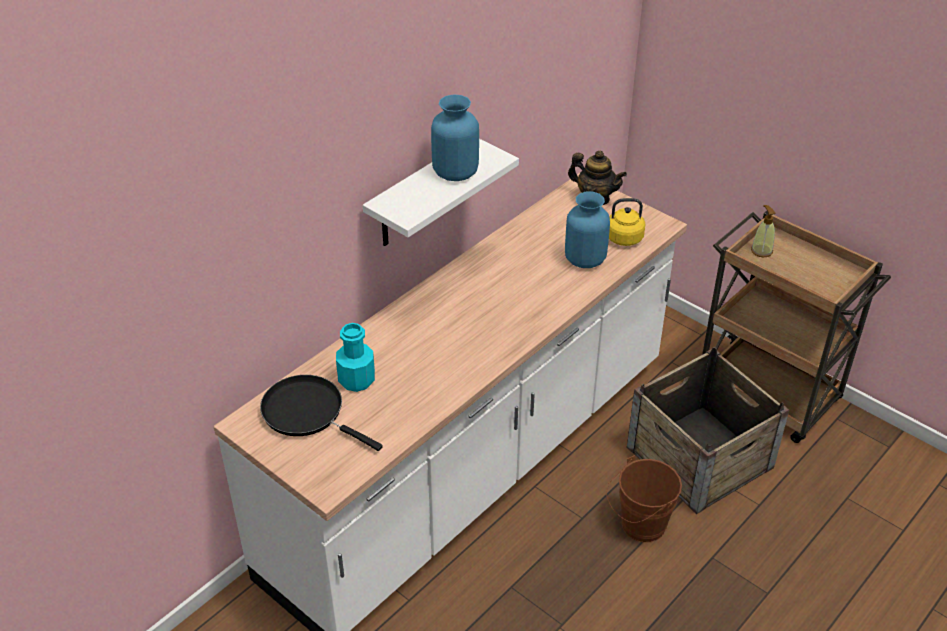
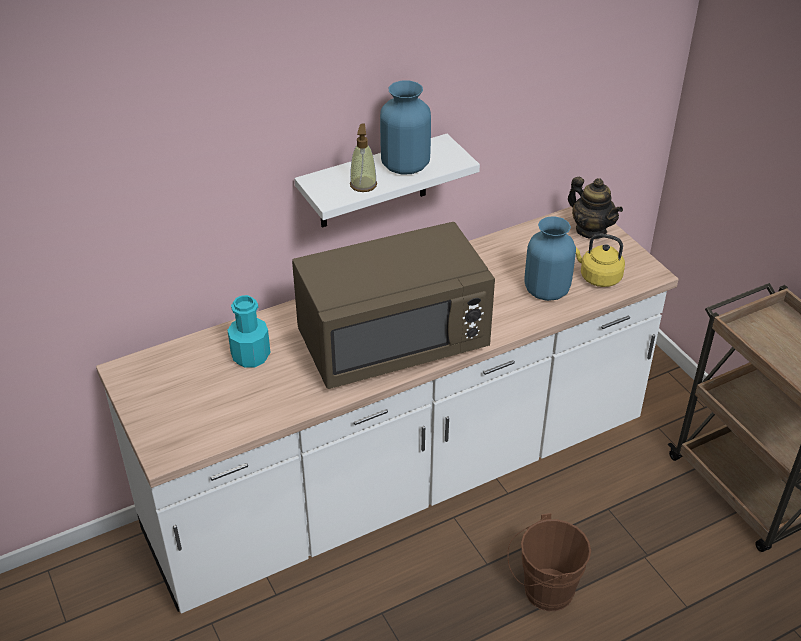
camera: 20 degrees right, 0 degrees up
(308, 413) = (187, 376): black frying pan -> none
(478, 336) = (393, 342): none -> brown microwave
(700, 457) = (643, 537): crate -> none
(761, 251) = (760, 327): soap dispenser -> soap dispenser (363, 184)

